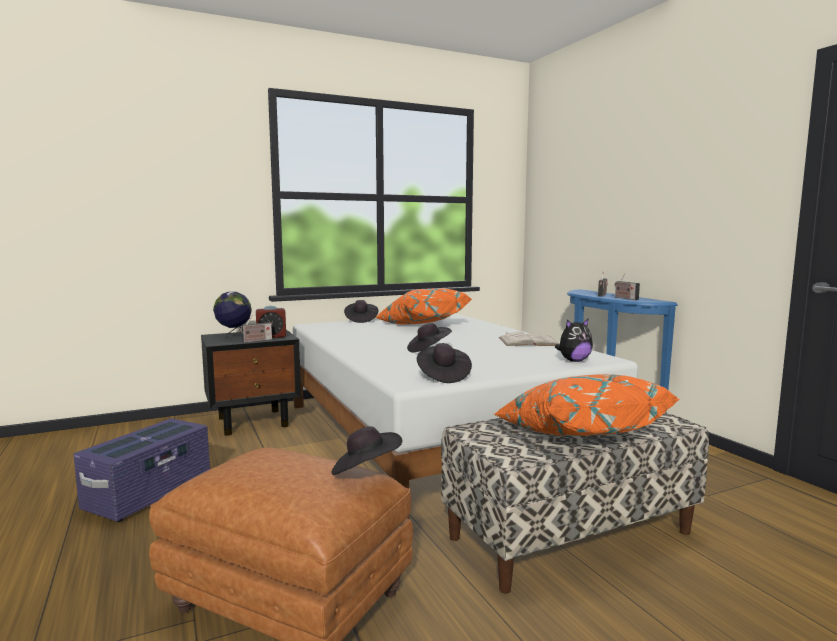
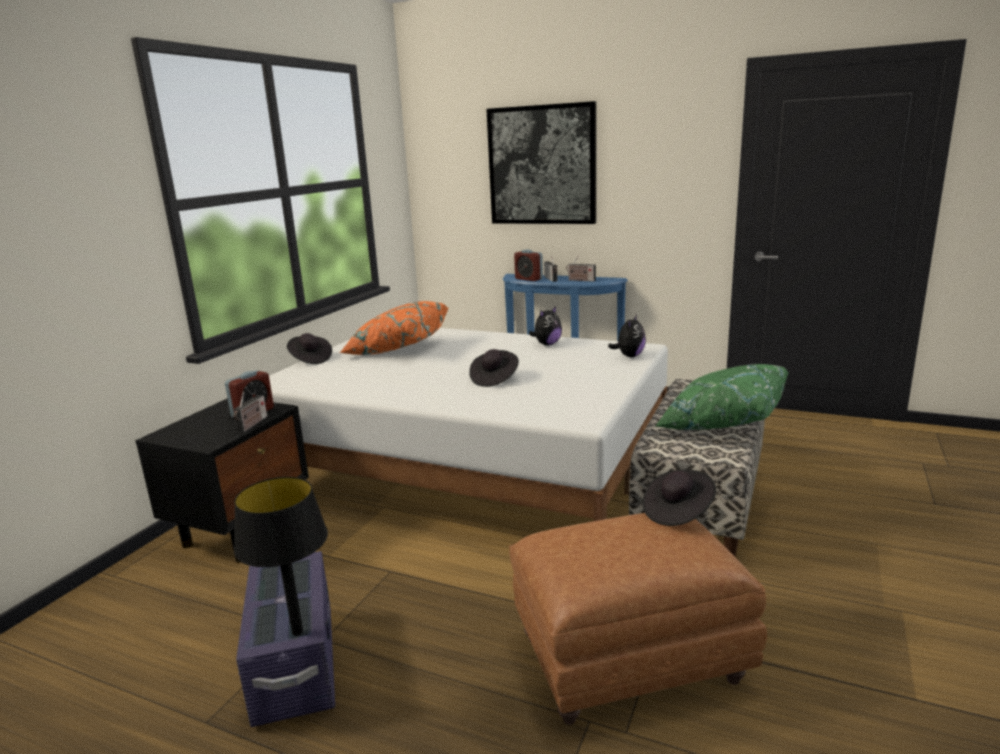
camera: 40 degrees left, 10 degrees up
(113, 454) = (297, 632): none -> black table lamp
(234, 337) = (202, 429): globe -> none
(443, 376) = (586, 404): black hat -> none
(529, 341) = (547, 344): white book -> plush toy
(577, 436) = (721, 422): orange pillow -> green pillow
(584, 293) = (529, 279): none -> alarm clock
(614, 187) = (542, 165): none -> picture

